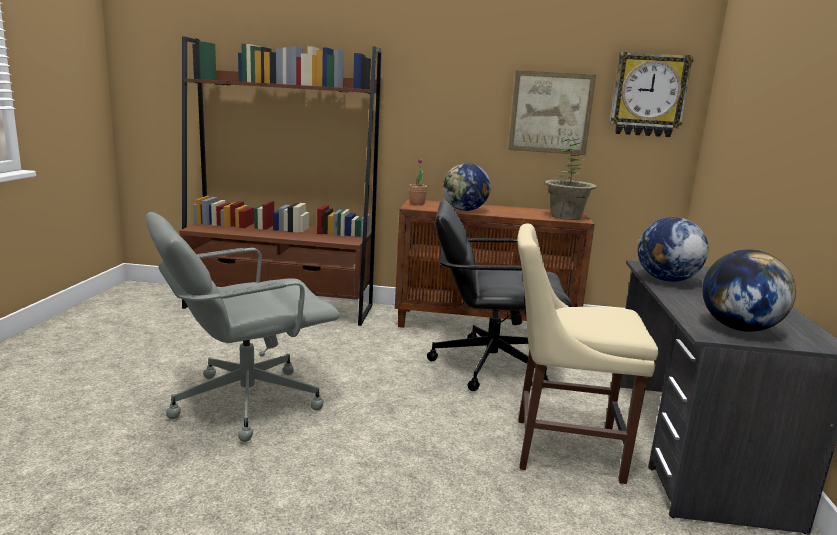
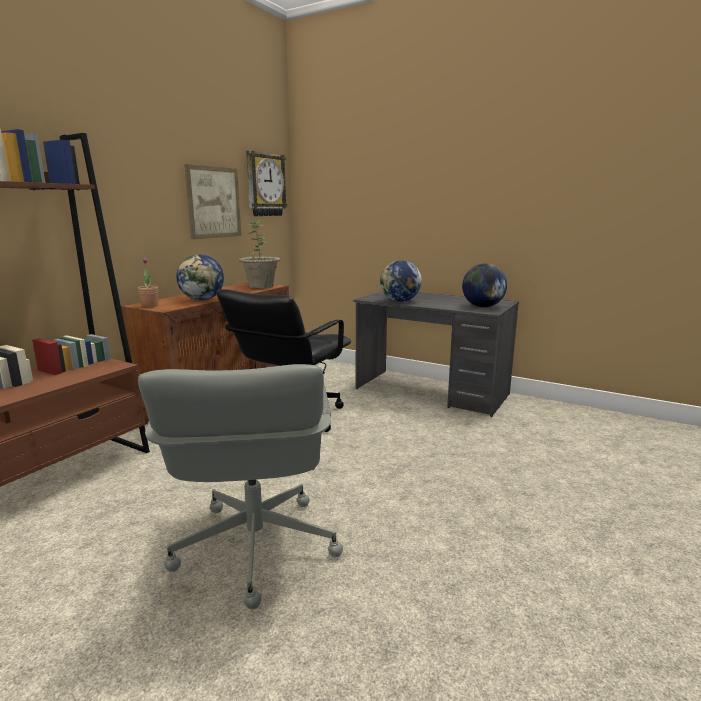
camera: 65 degrees left, 0 degrees up
(560, 447) = (416, 424): beige chair -> none

